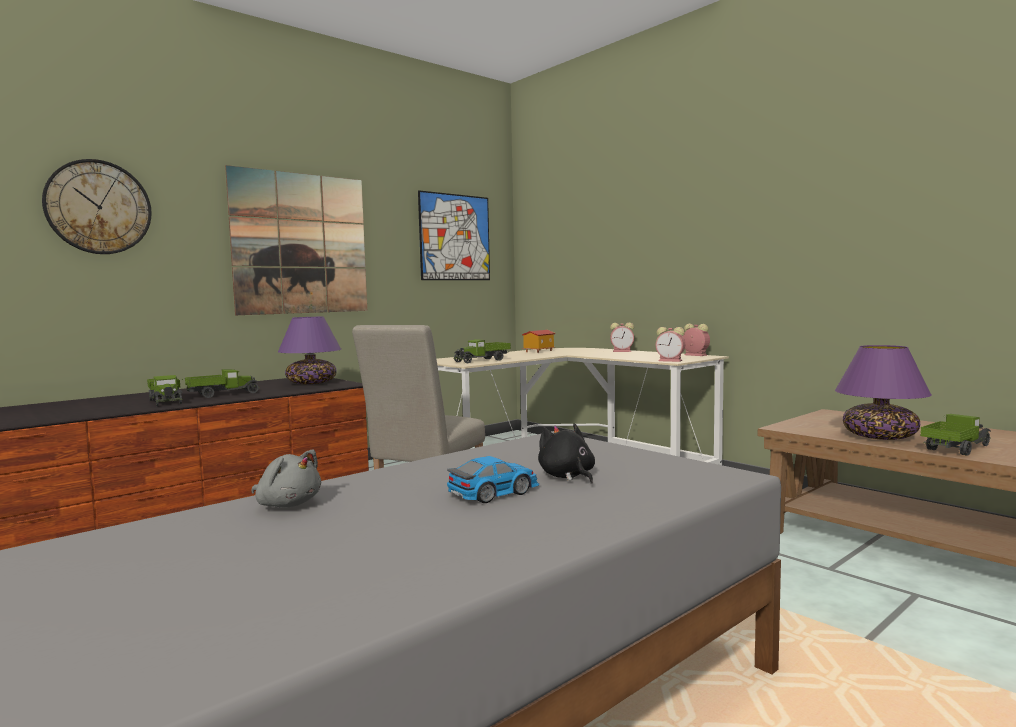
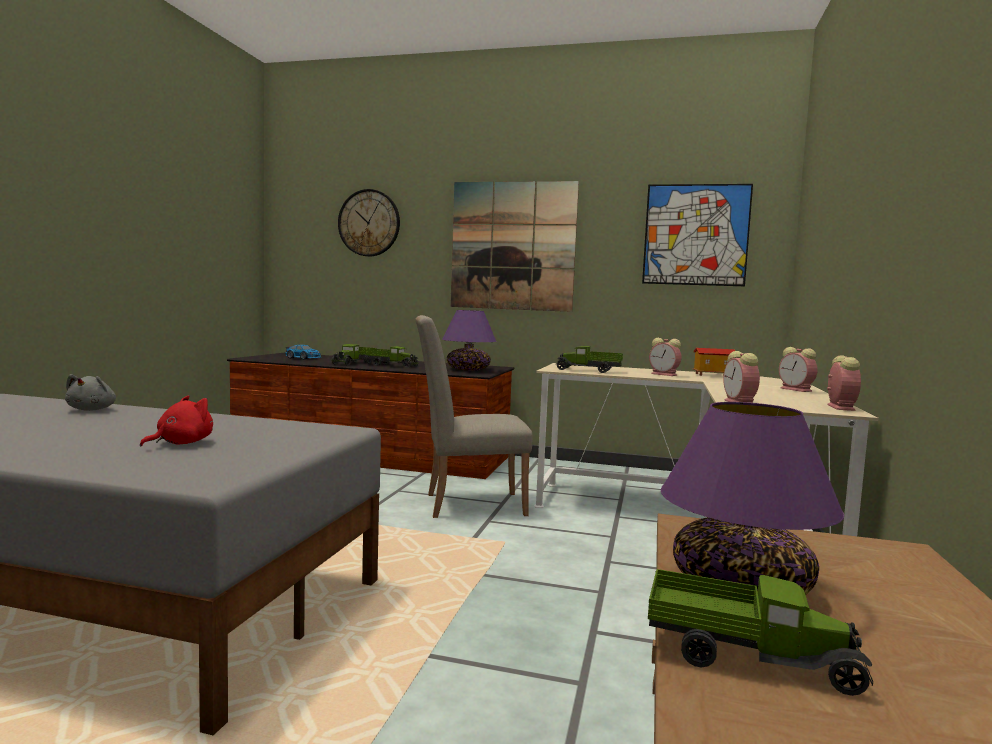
camera: 55 degrees right, 0 degrees up
(494, 492) = (123, 434): toy car -> toy car (303, 358)
(525, 355) = (665, 374): none -> alarm clock
(567, 476) = (181, 443): black plush toy -> red plush toy

